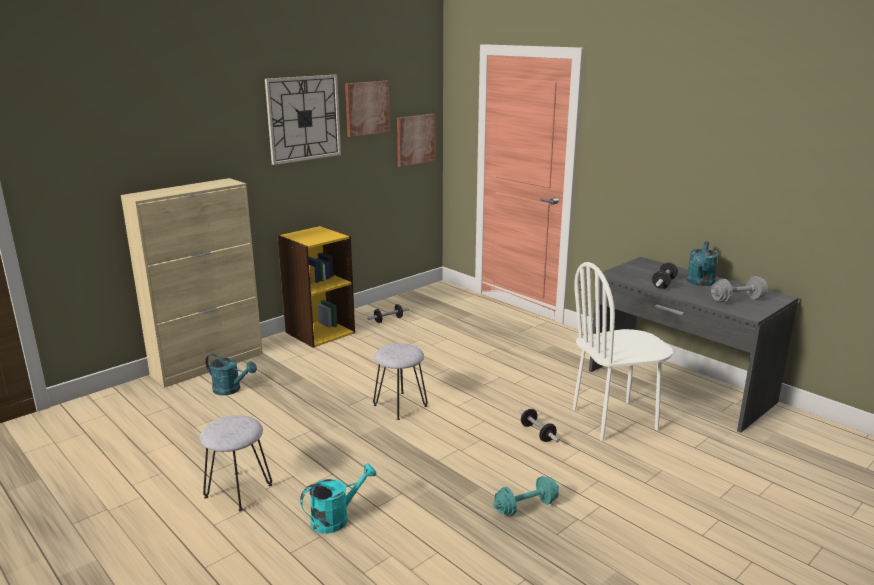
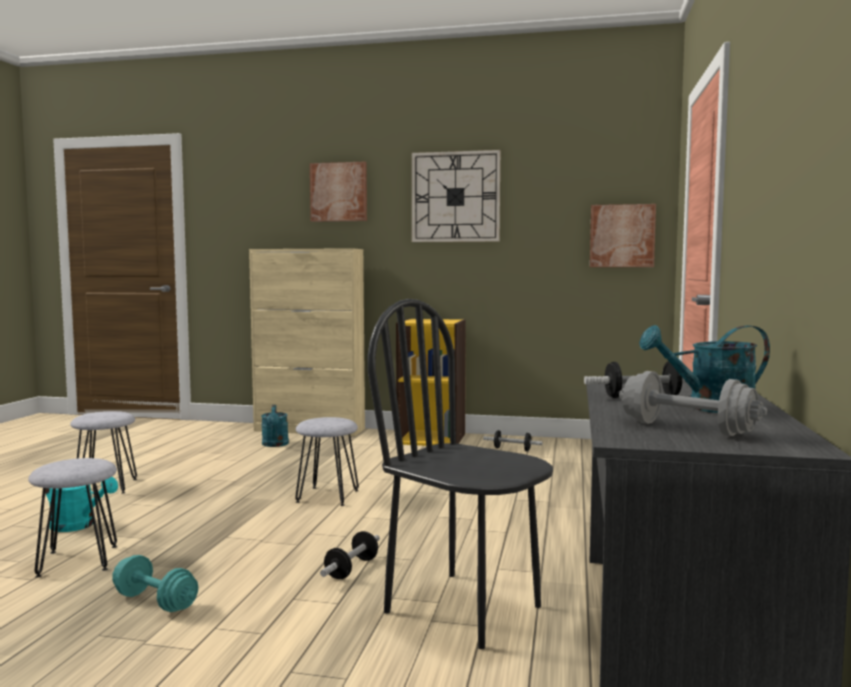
camera: 55 degrees right, 15 degrees down
(366, 108) = (543, 190): picture -> picture (339, 192)
(419, 528) = (77, 560): none -> grey stool
(614, 419) = (464, 608): white chair -> black chair

